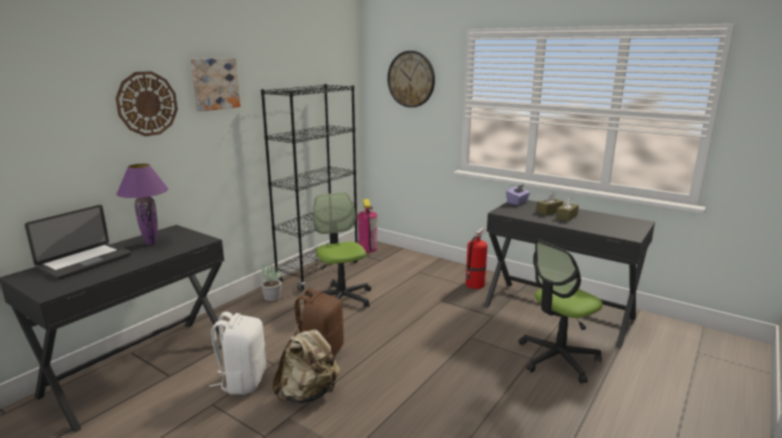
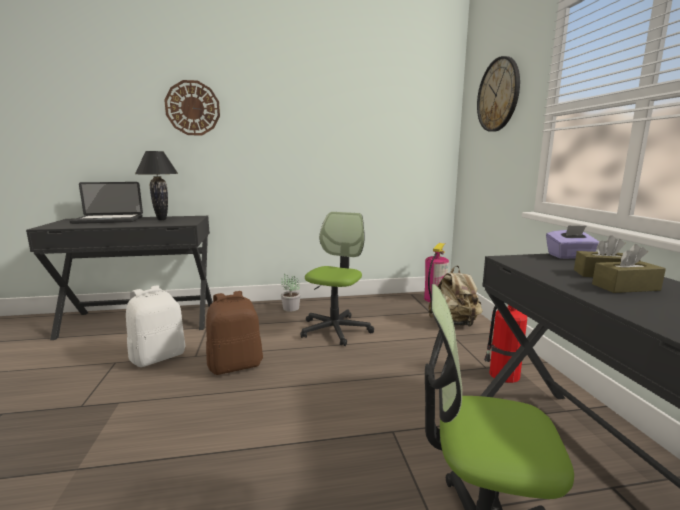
camera: 45 degrees right, 5 degrees down
(151, 243) = (162, 219): purple table lamp -> black table lamp
(214, 83) = (261, 97): picture -> none
(308, 394) = (164, 392): beige backpack -> beige backpack (454, 324)
(318, 272) = (357, 303): black bookcase -> none

